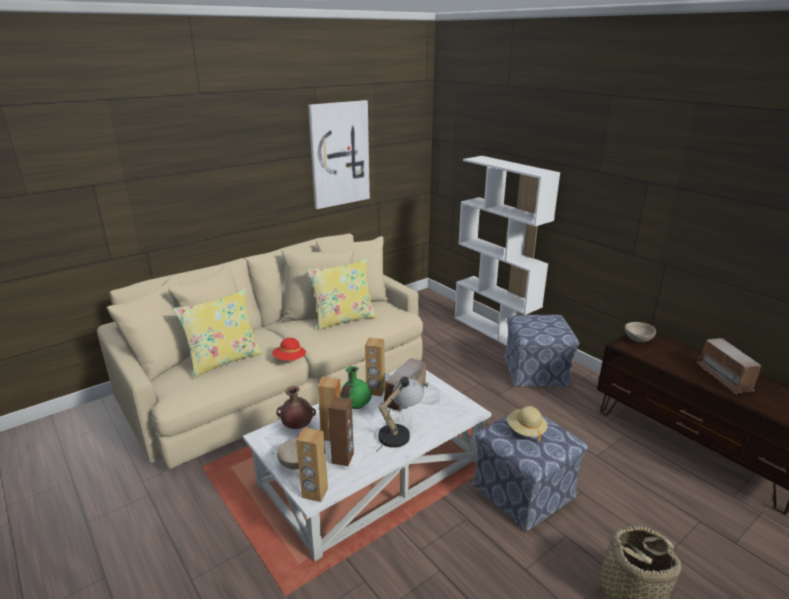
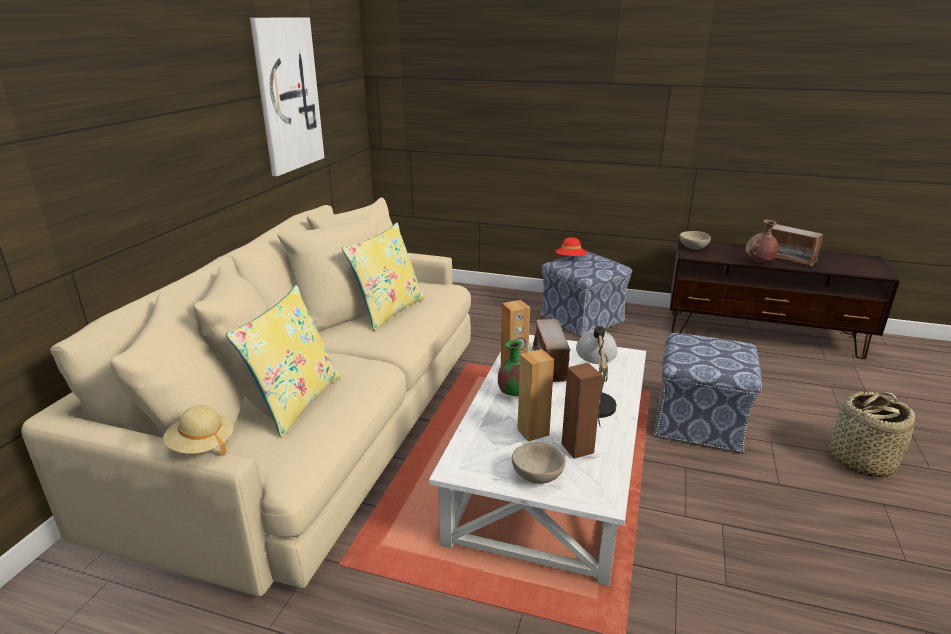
camera: 35 degrees left, 0 degrees up
(289, 359) = (384, 371): red hat -> red hat (570, 259)
(297, 426) = (480, 440): brown vase -> brown vase (758, 262)
(314, 493) = (601, 495): brown speaker -> none
(494, 331) = (500, 295): white bookcase -> none
(525, 430) = (704, 350): beige hat -> beige hat (202, 445)

